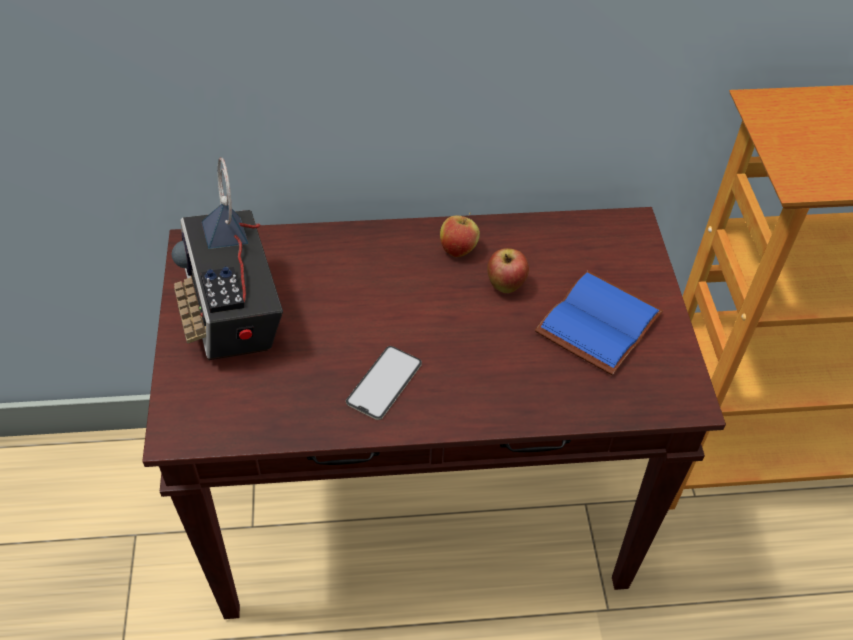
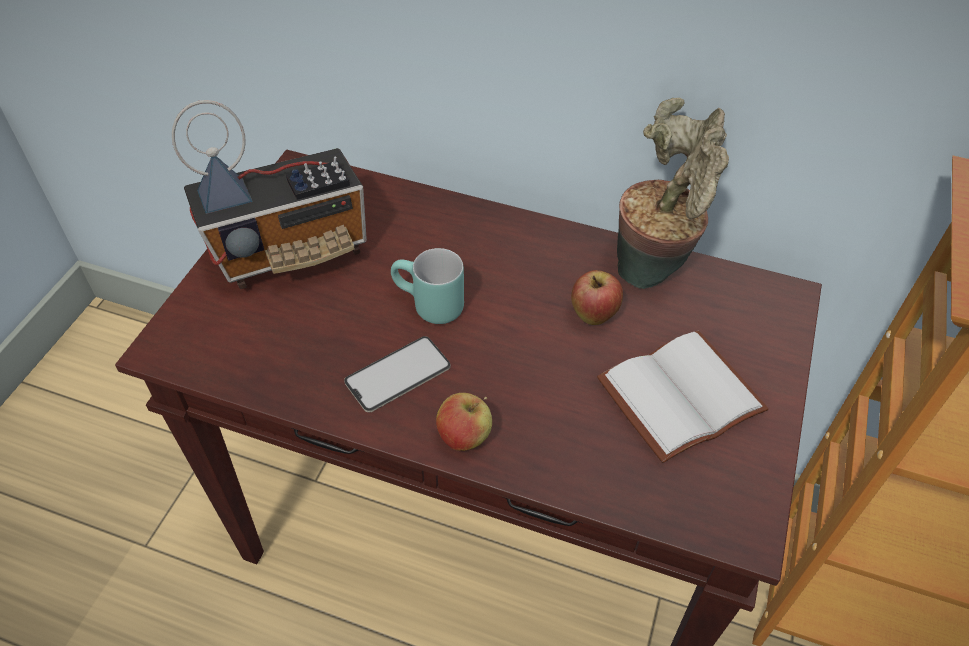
camera: 25 degrees right, 0 degrees up
(234, 315) = (291, 251): radio -> radio turned 120 degrees counterclockwise
(375, 323) = (427, 307): none -> turquoise mug
(458, 250) = (563, 260): apple -> apple (464, 438)
(529, 235) = (653, 269): none -> potted plant
(596, 321) = (679, 392): blue book -> white book

